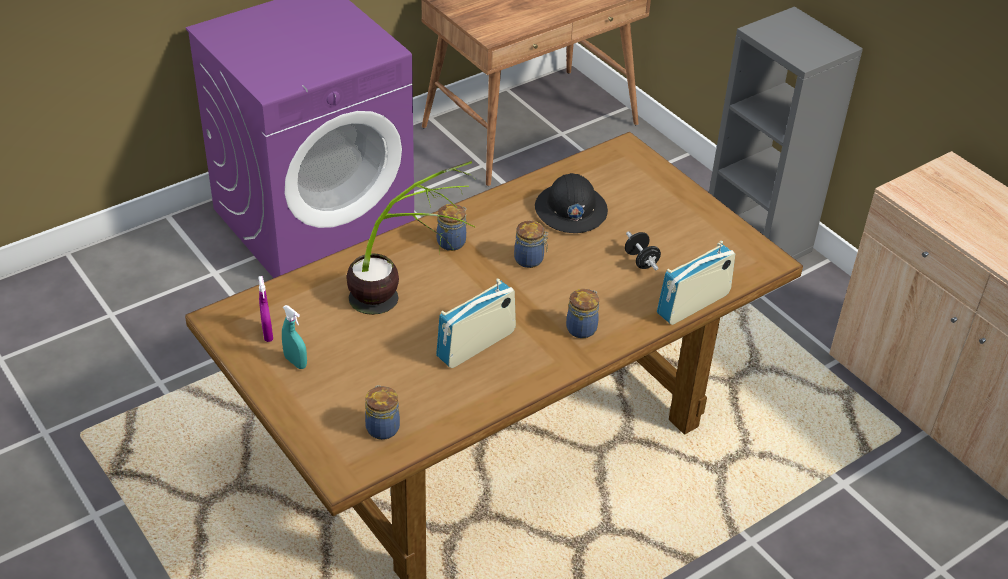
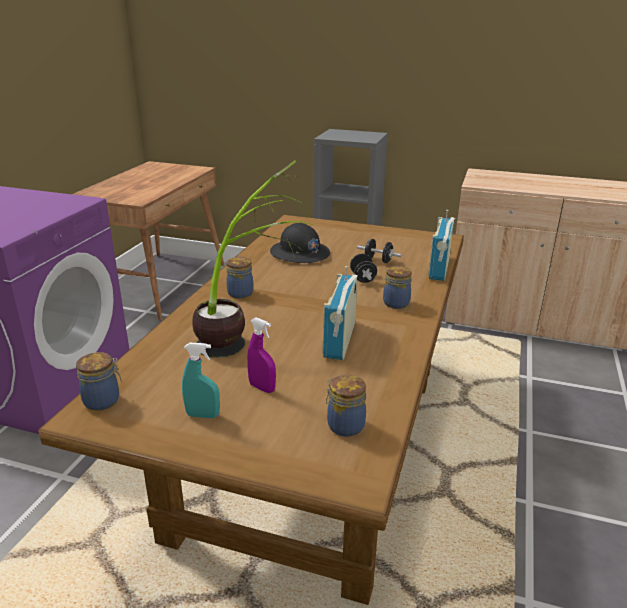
camera: 35 degrees left, 15 degrees down
(267, 333) = (149, 406): purple spray bottle -> purple spray bottle (262, 388)
(530, 259) = (309, 283): jar -> jar (103, 400)
(591, 279) = (362, 278): none -> black dumbbell

